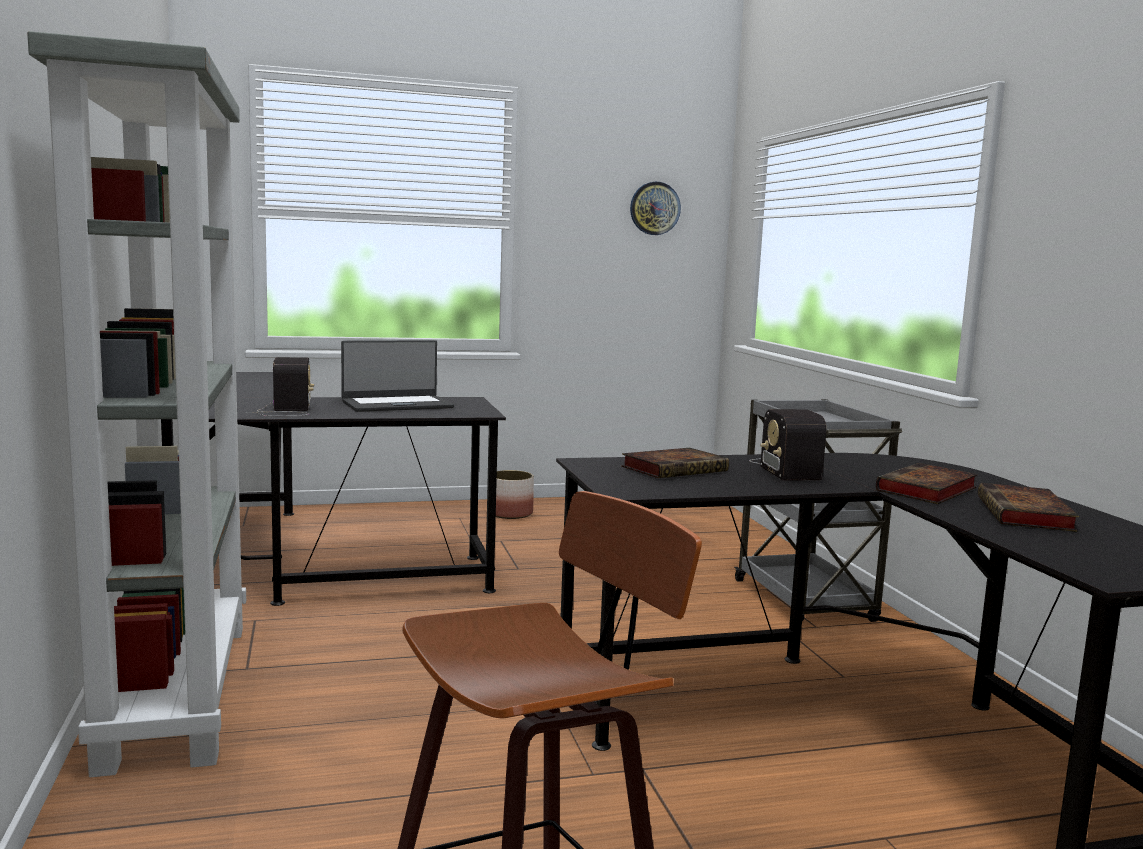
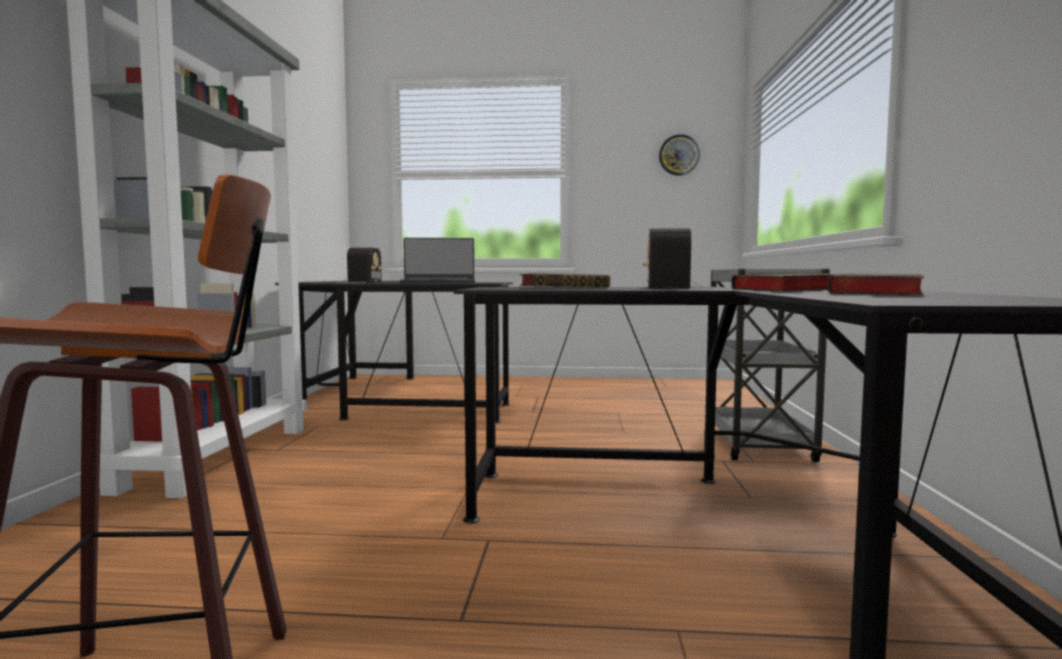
camera: 20 degrees right, 5 degrees down
(510, 513) = (561, 384): planter -> none

